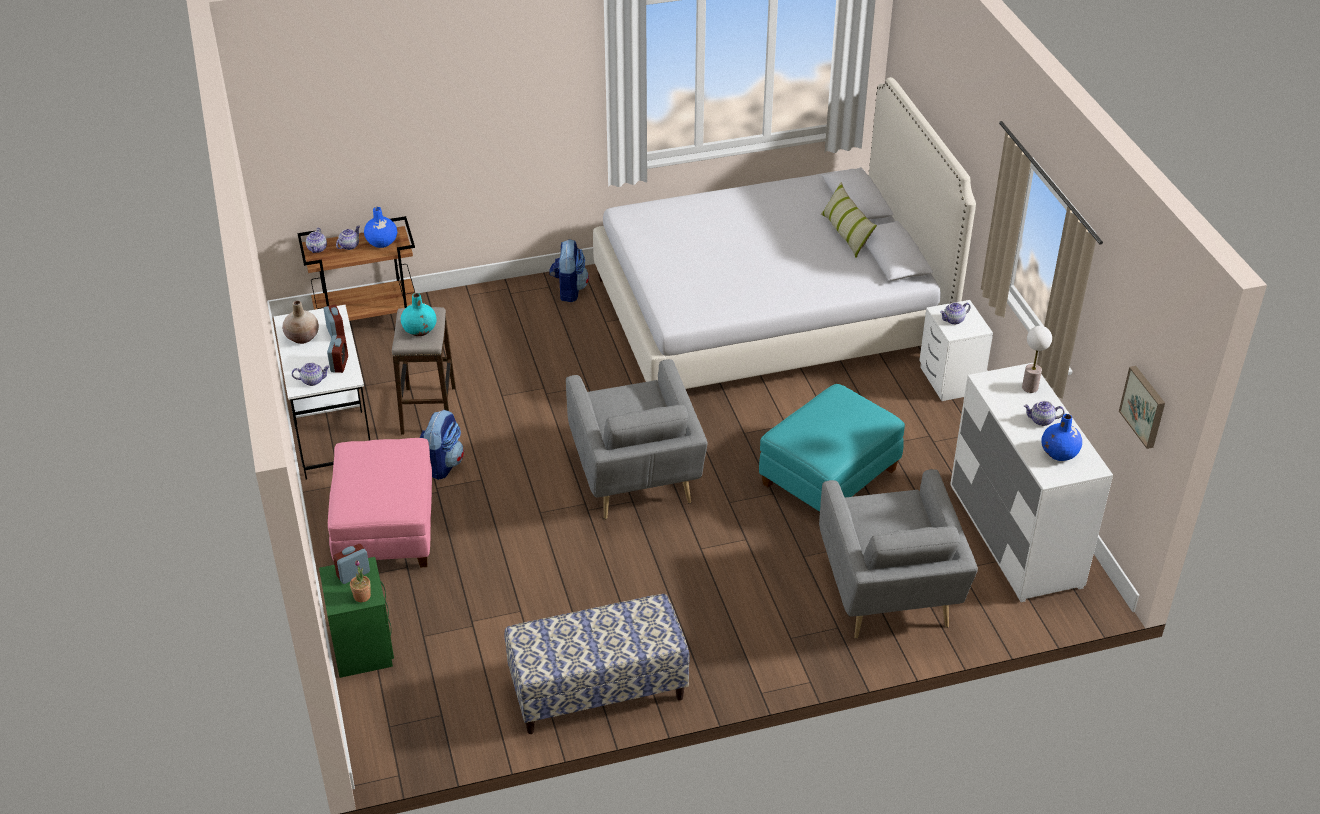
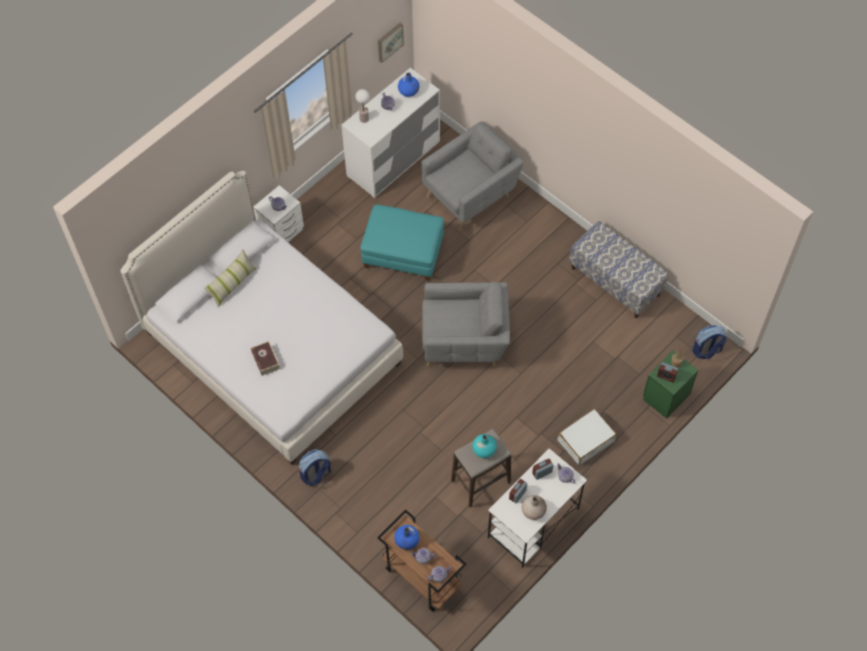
camera: 120 degrees left, 20 degrees up
(385, 529) = (585, 440): pink ottoman -> white suitcase
(443, 464) = (518, 444): backpack -> backpack (706, 350)
(635, 479) = (465, 342): grey armchair -> grey armchair turned 45 degrees clockwise
(712, 223) = (265, 360): none -> book

